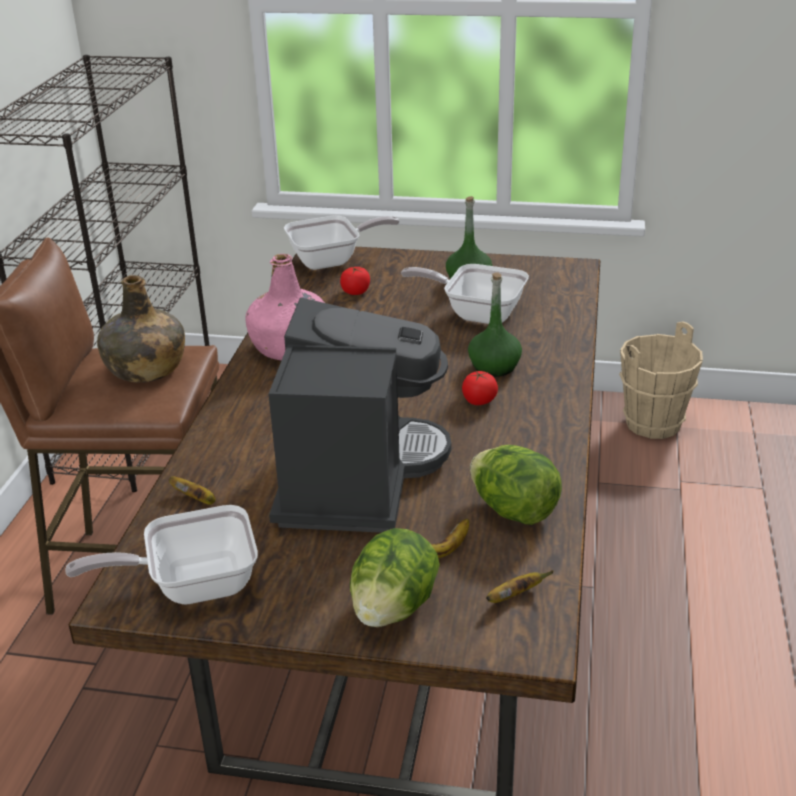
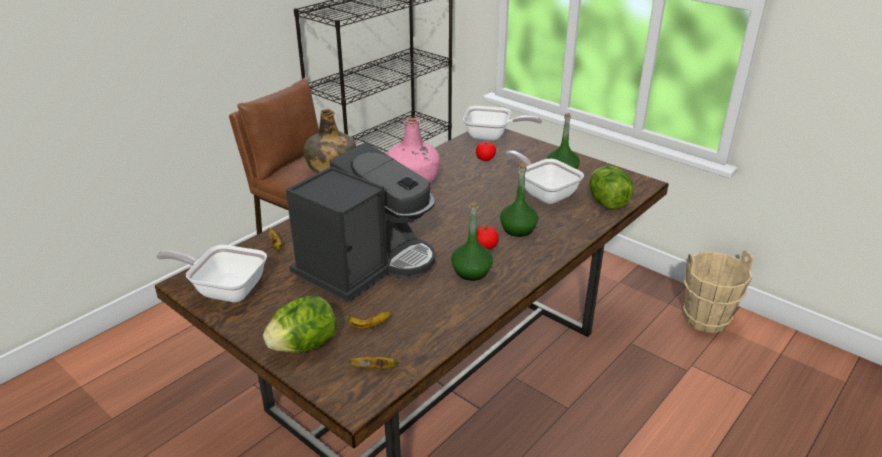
camera: 30 degrees right, 0 degrees up
(496, 437) = (471, 272): none -> green bottle
(514, 511) = (431, 319): lettuce -> lettuce (607, 203)

